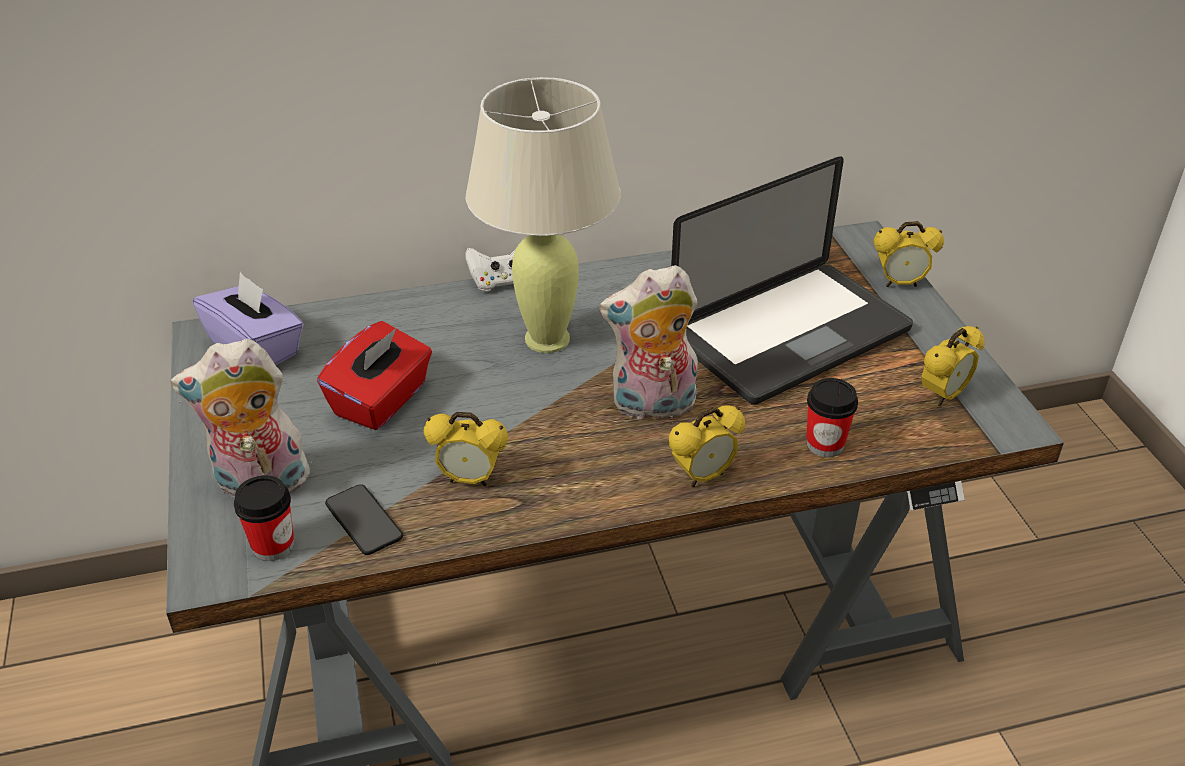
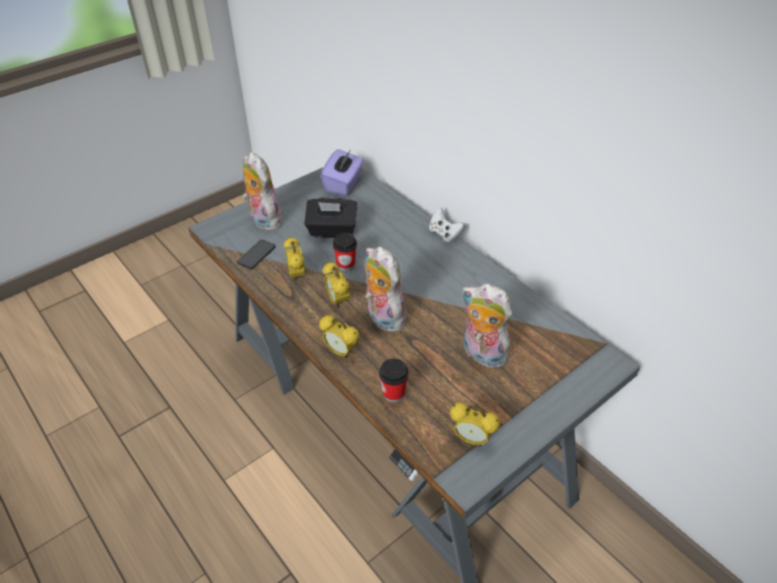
camera: 65 degrees right, 5 degrees up
(273, 545) = (232, 237): cup -> cup (346, 264)
(381, 401) = (332, 231): red tissue box -> black tissue box
(547, 338) = (410, 264): beige table lamp -> none
(790, 334) = (481, 354): laptop -> plush toy
(900, 283) = (574, 393): alarm clock -> alarm clock (337, 300)

